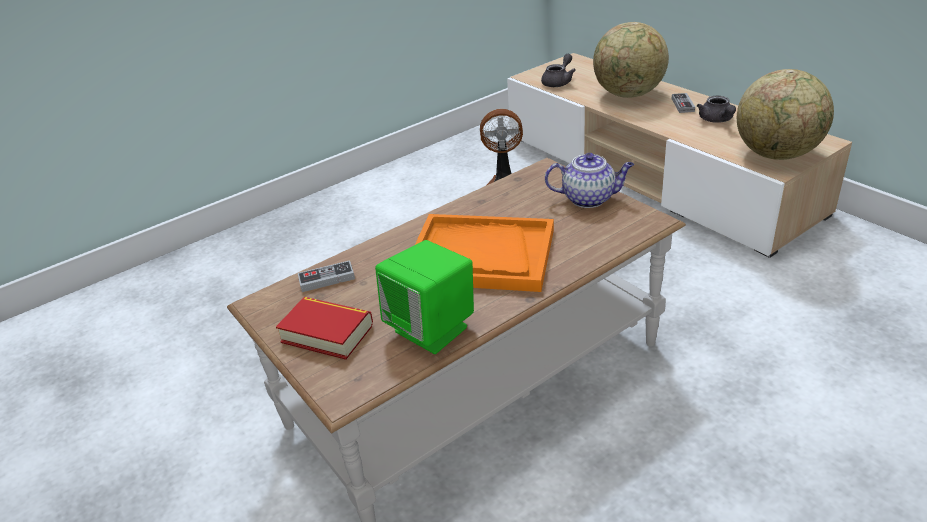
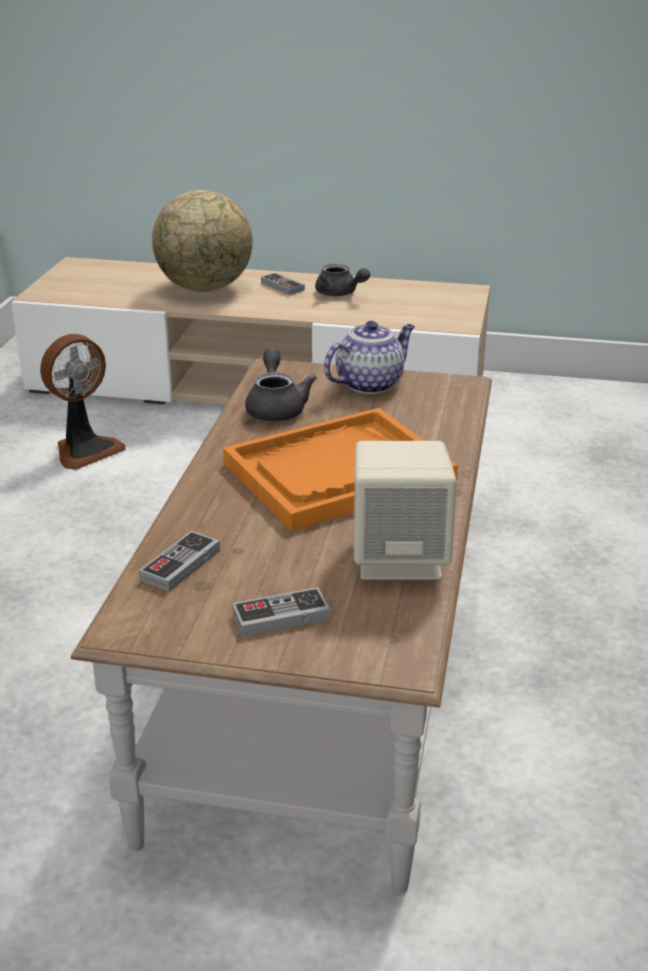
camera: 45 degrees left, 5 degrees down
(327, 333) = (281, 616): book -> game controller
(432, 329) = (400, 559): green speaker -> beige speaker
(559, 82) = (94, 292): grey teapot -> grey teapot (276, 407)
(777, 154) = (441, 311): globe -> none

